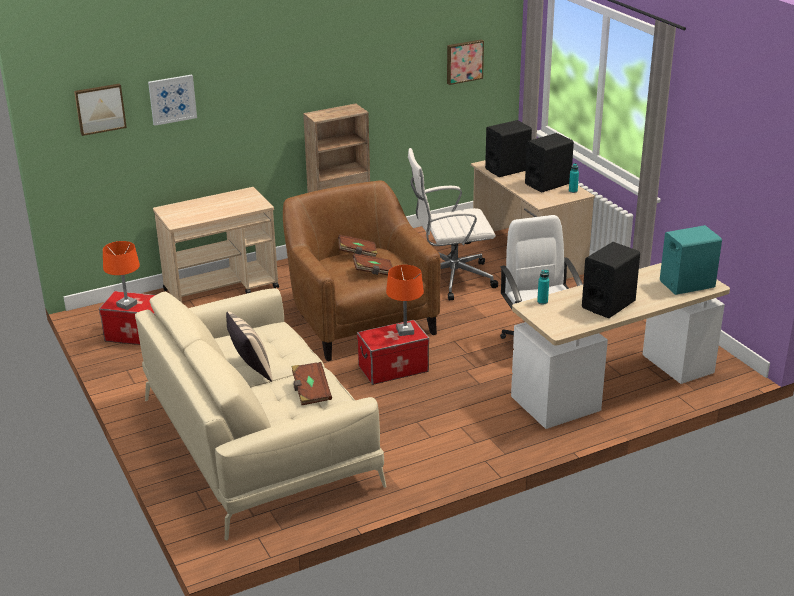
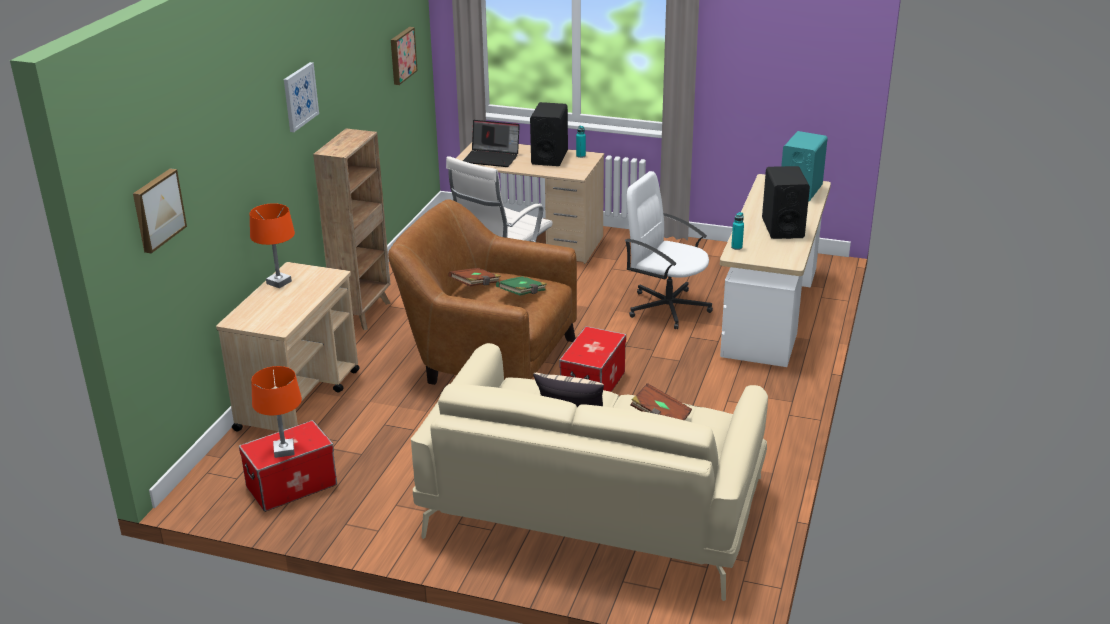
camera: 45 degrees left, 0 degrees up
(172, 99) = (214, 174): picture -> picture (300, 96)
(373, 272) = (522, 294): brown book -> green book
(405, 331) = (597, 339): orange table lamp -> orange table lamp (279, 282)
(507, 169) = (492, 158): black speaker -> laptop

